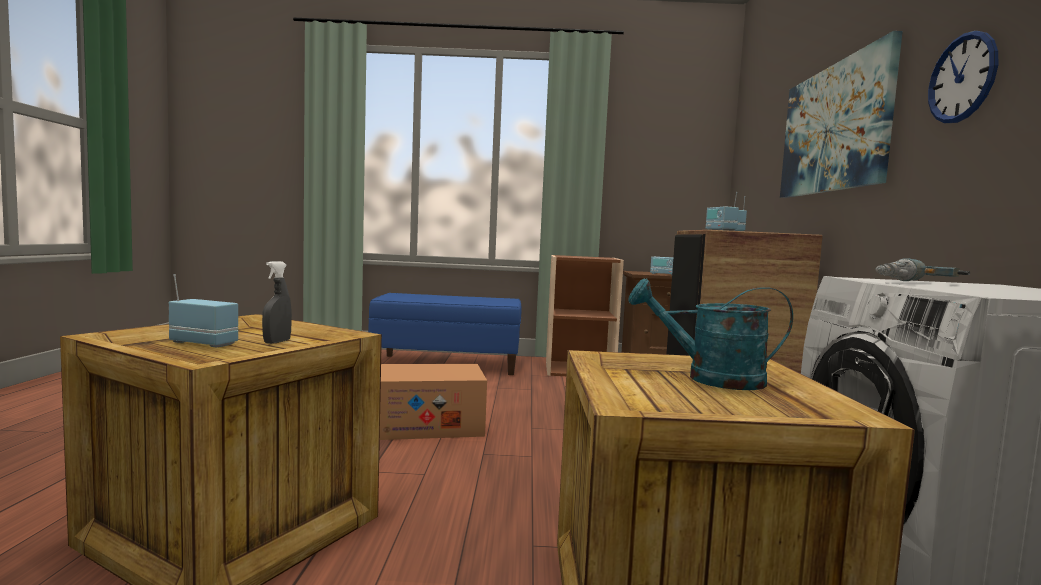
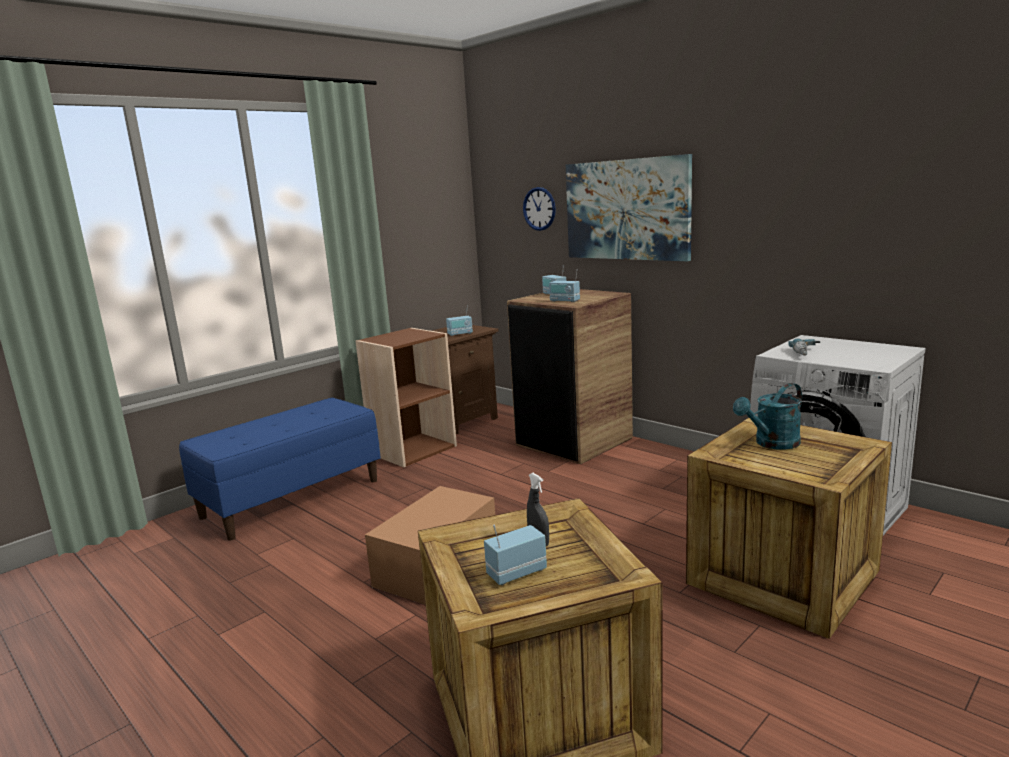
camera: 45 degrees left, 10 degrees up
(962, 78) = (750, 203): wall clock -> wall clock (539, 208)

